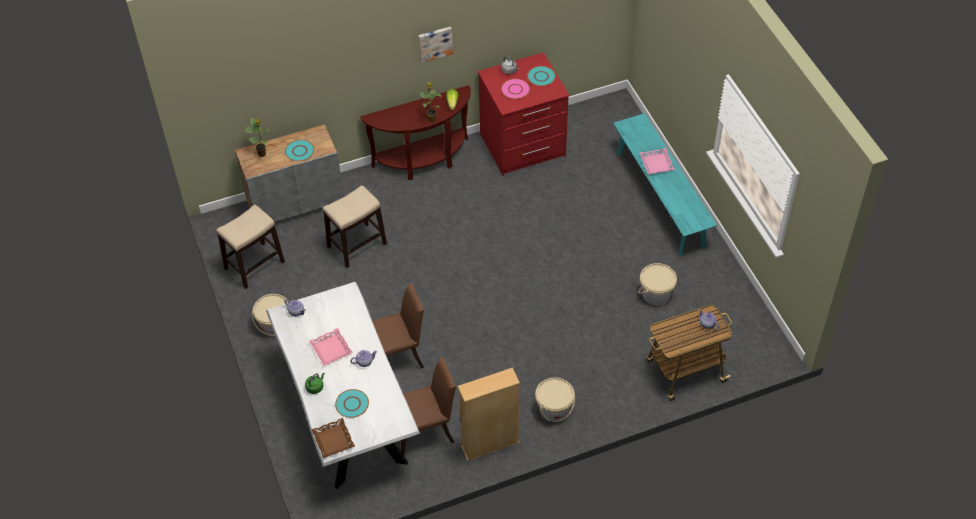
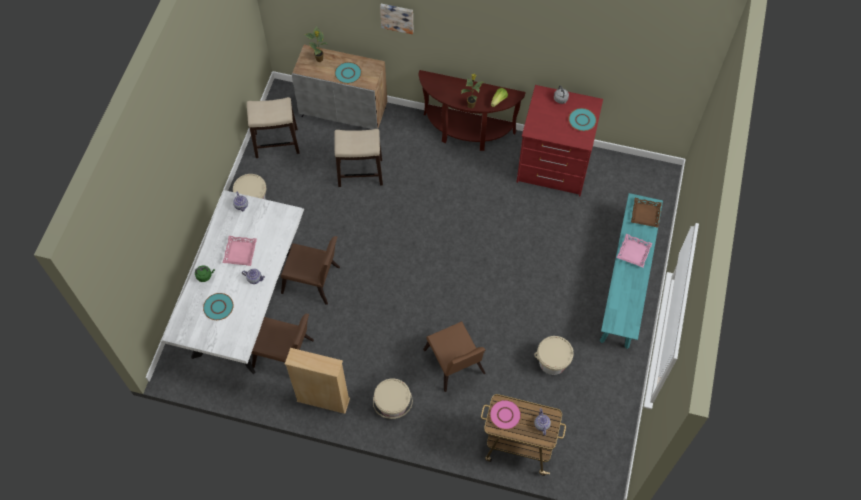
camera: 35 degrees right, 10 degrees up
(333, 440) = (182, 327): brown tray -> brown tray (645, 214)
(435, 43) = (499, 43): picture -> picture (397, 17)
(515, 89) = (551, 119): pink plate -> pink plate (505, 415)
(579, 346) = (455, 366): none -> brown chair

